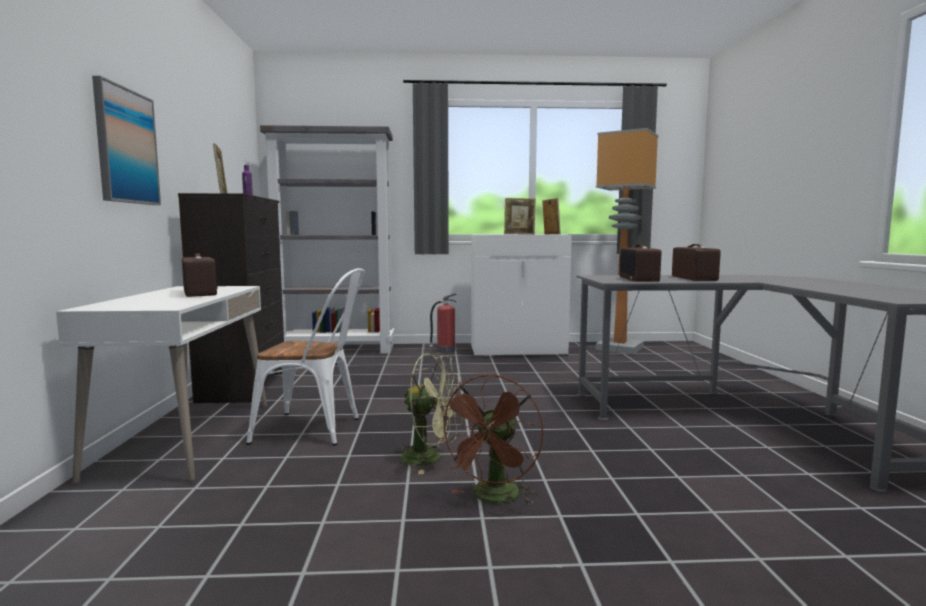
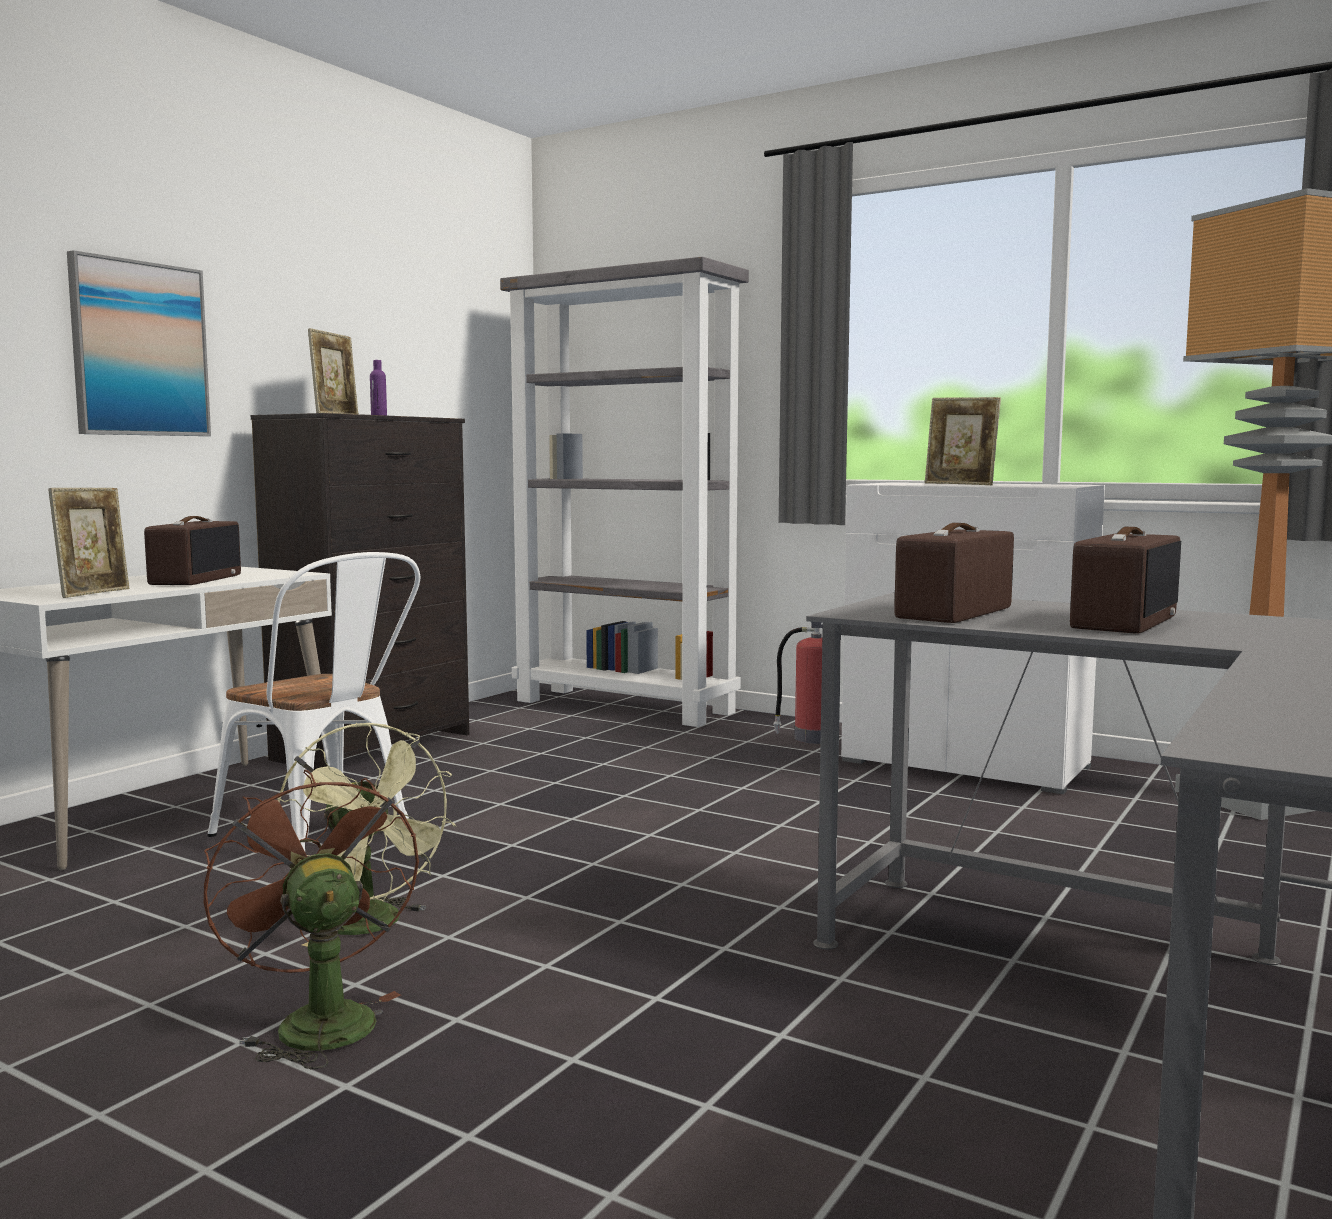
camera: 35 degrees right, 0 degrees up
(493, 498) = (317, 1020): brown fan -> brown fan turned 90 degrees clockwise
(551, 234) = (1051, 485): picture frame -> picture frame (94, 593)

